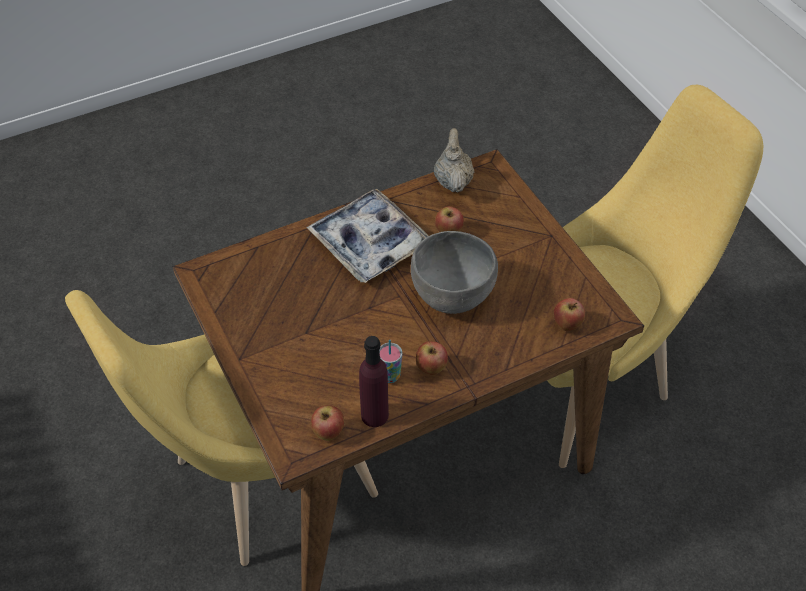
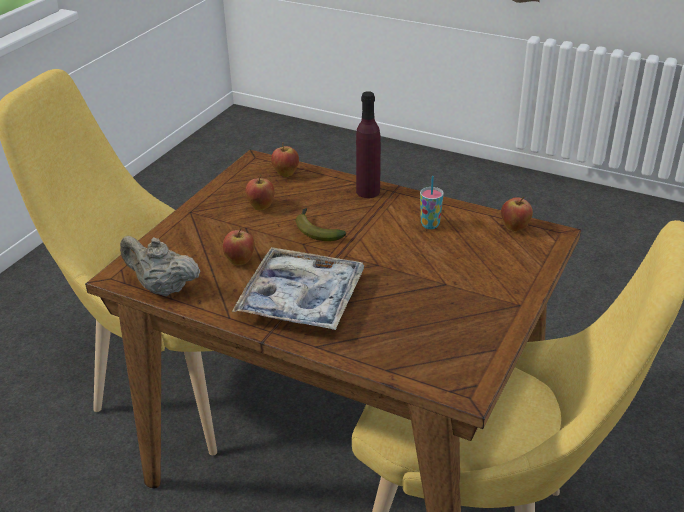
camera: 125 degrees left, 15 degrees down
(374, 415) = (472, 216): purple bottle -> purple bottle (368, 191)
(431, 368) = (399, 211): apple -> apple (261, 207)
(451, 297) = (316, 230): grey bowl -> banana
(453, 181) = (163, 288): beige teapot -> beige teapot turned 60 degrees clockwise

